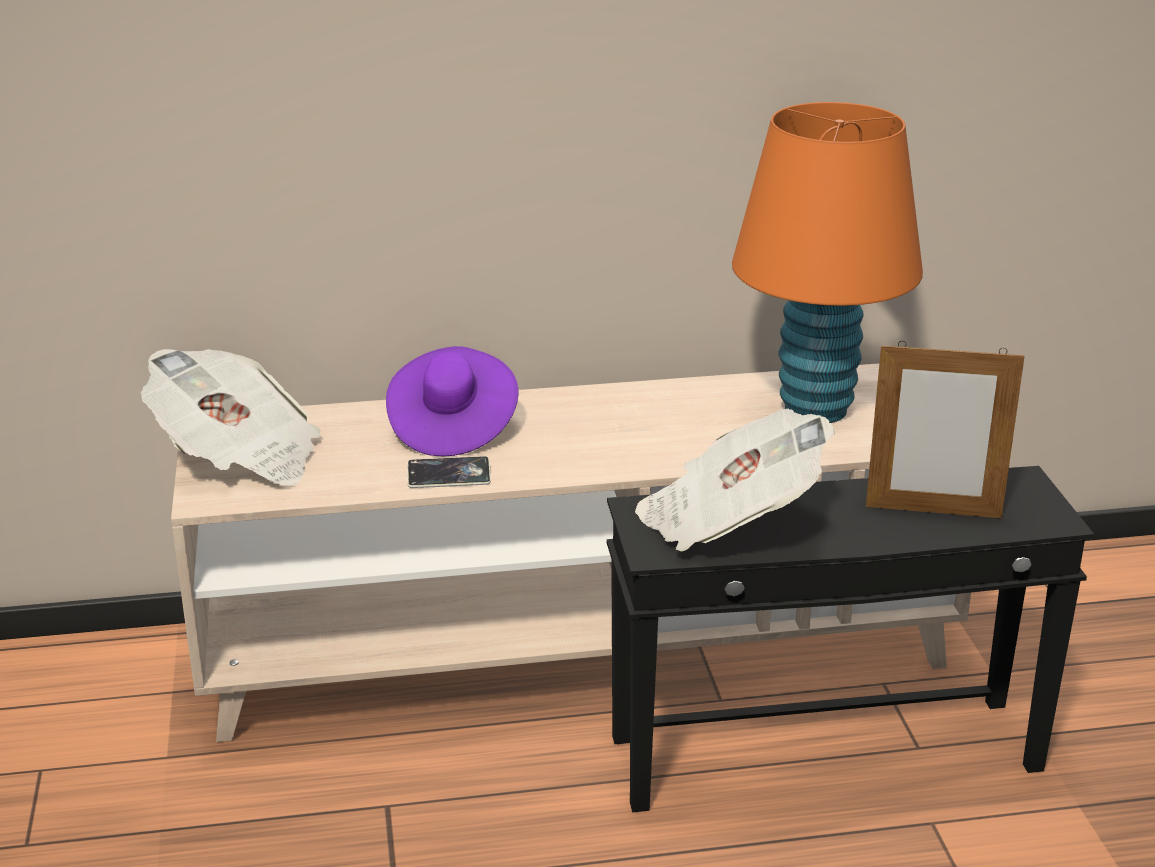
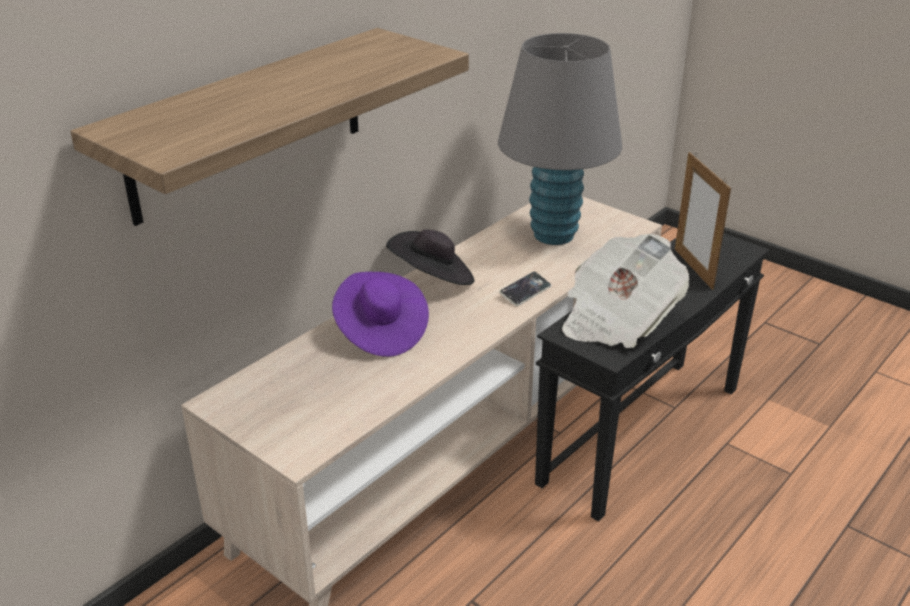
camera: 40 degrees left, 5 degrees up
(239, 456) = (273, 415): newspaper -> none
(322, 107) = (248, 124): none -> shelf
(449, 477) = (429, 365): phone -> phone (525, 292)
(591, 400) = (432, 278): none -> black hat
(815, 409) = (553, 235): orange table lamp -> grey table lamp
(933, 511) = (693, 268): picture frame -> picture frame turned 105 degrees clockwise

